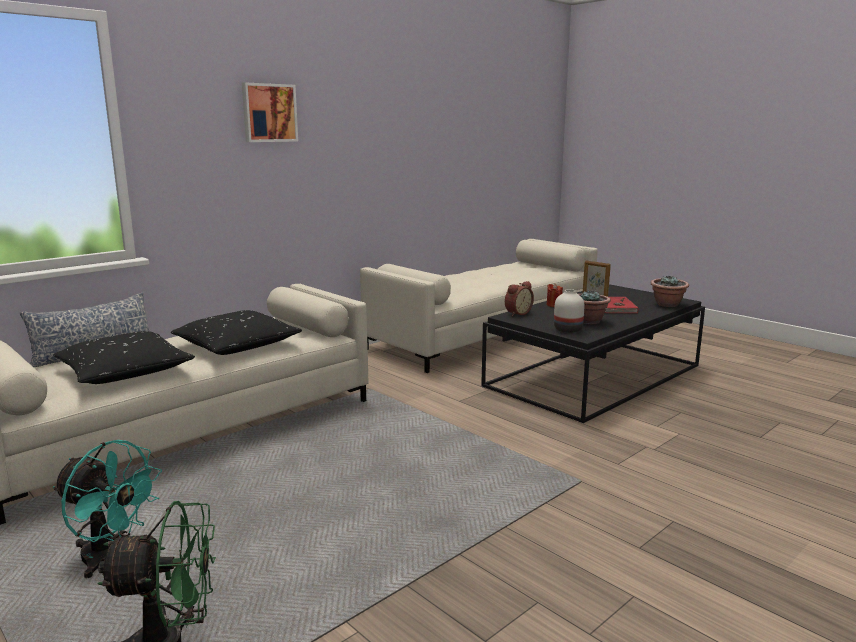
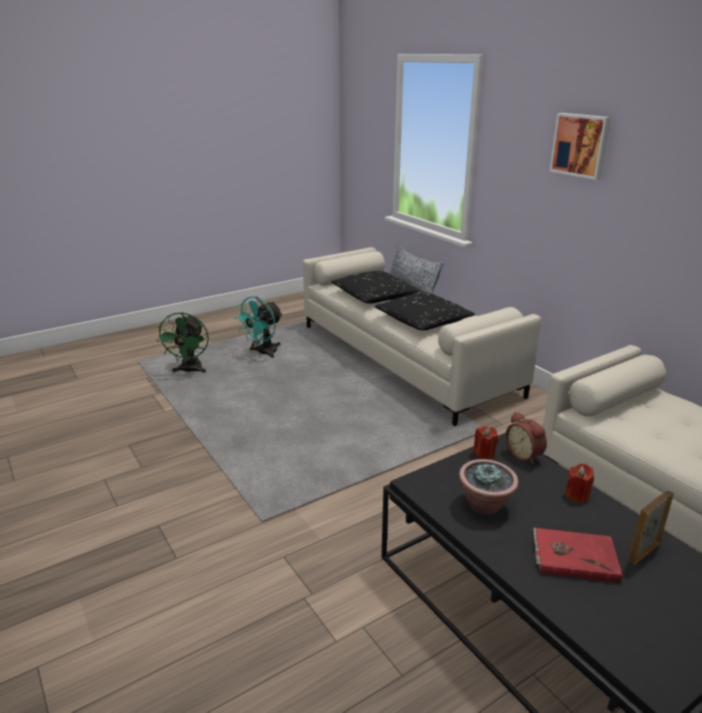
camera: 100 degrees right, 10 degrees up
(524, 321) = (484, 453): none -> red candle
(568, 329) = (447, 479): white vase -> none
(667, 304) = (614, 641): potted plant -> none

